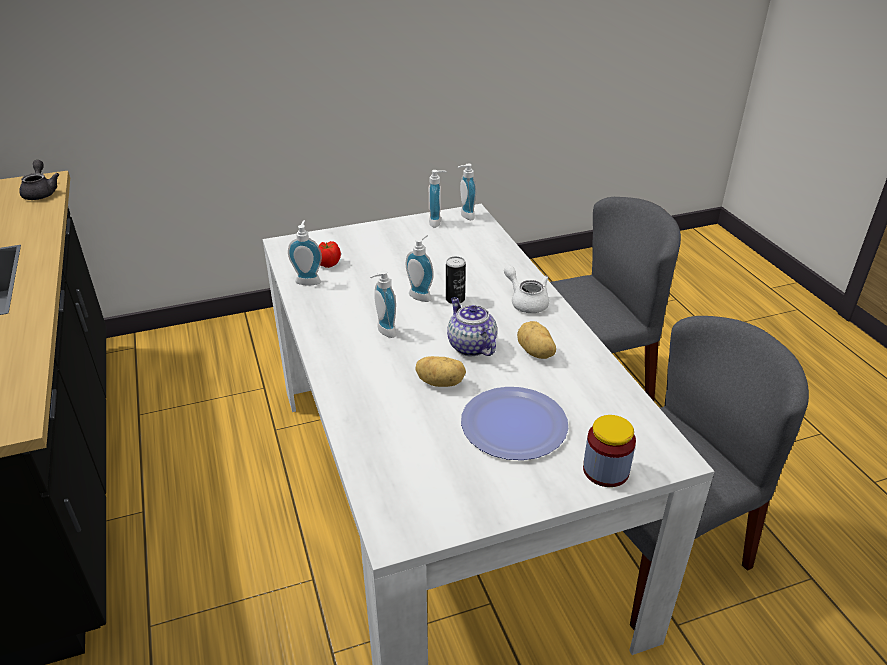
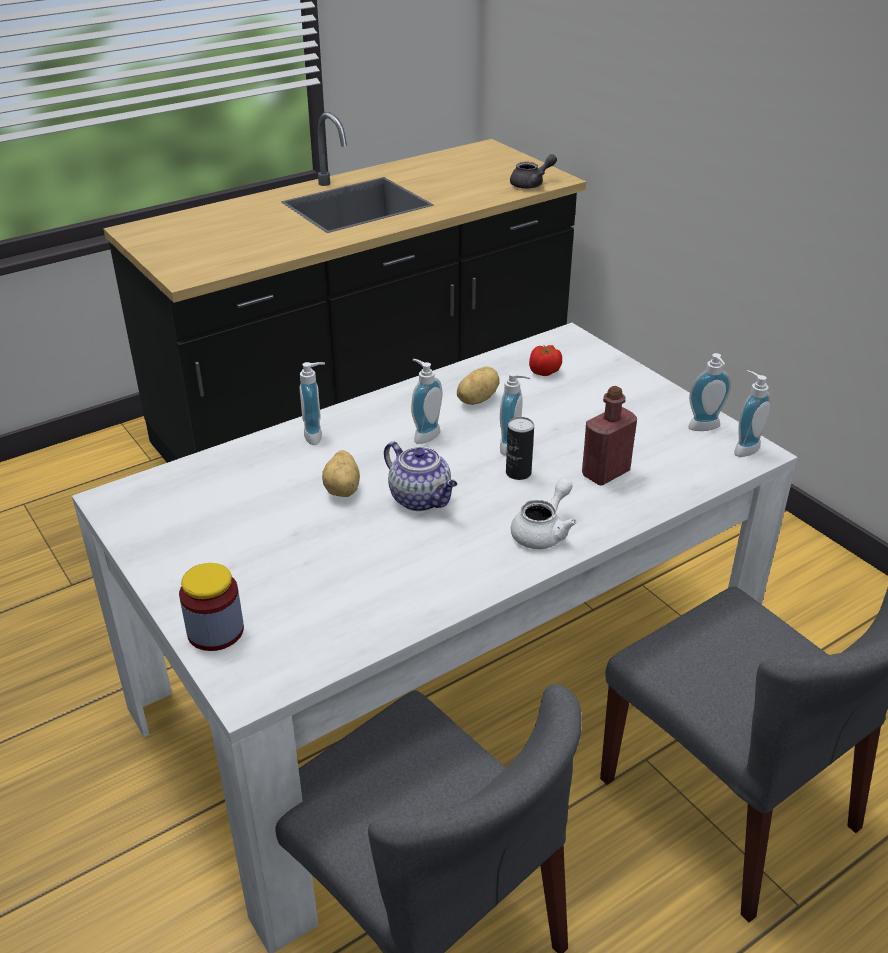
camera: 75 degrees right, 0 degrees up
(308, 280) = (502, 368): soap dispenser -> soap dispenser (317, 435)
(470, 346) = (421, 499): teapot -> teapot turned 90 degrees clockwise
(471, 266) = (605, 473): none -> red bottle
(513, 424) = (282, 551): plate -> none
(535, 353) = (428, 552): potato -> potato (476, 399)

